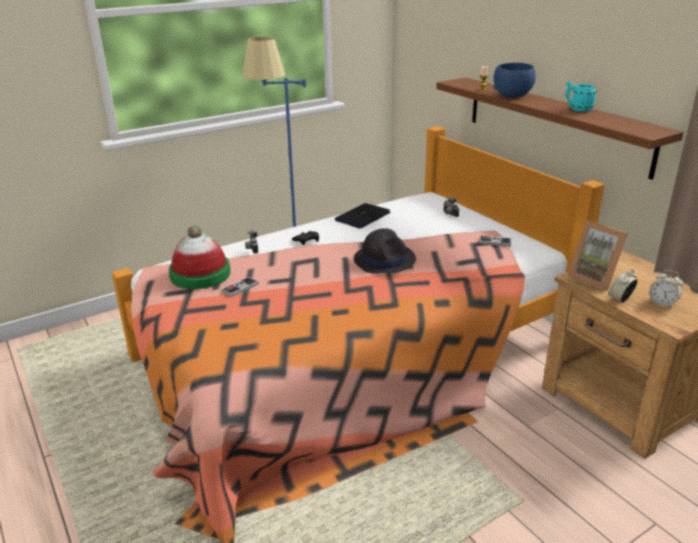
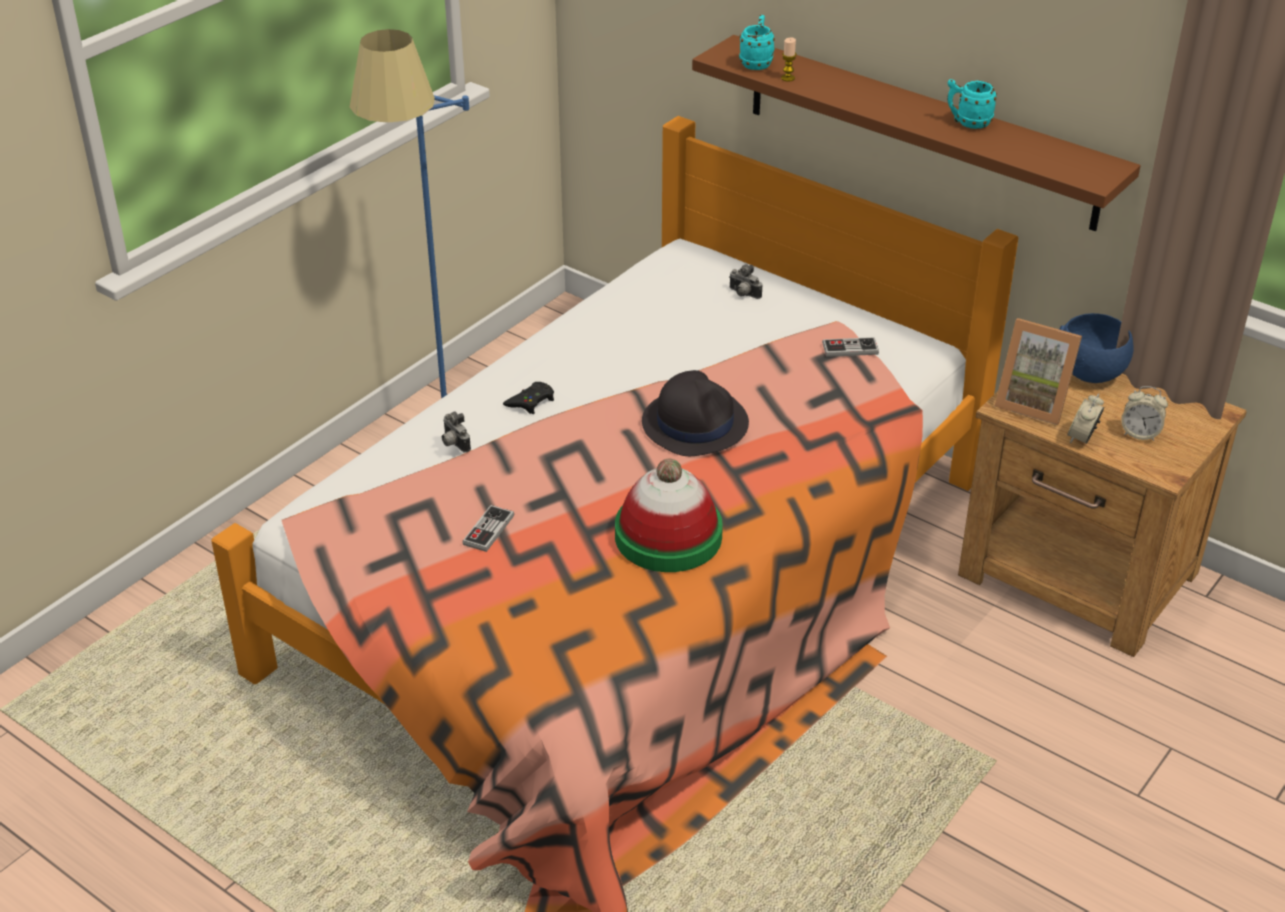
camera: 20 degrees left, 10 degrees up
(200, 274) = (400, 516): hat -> hat (668, 536)
(362, 217) = (596, 327): laptop -> none
(470, 85) = (756, 62): none -> turquoise mug
(513, 96) = (847, 91): blue bowl -> blue bowl (1091, 373)

